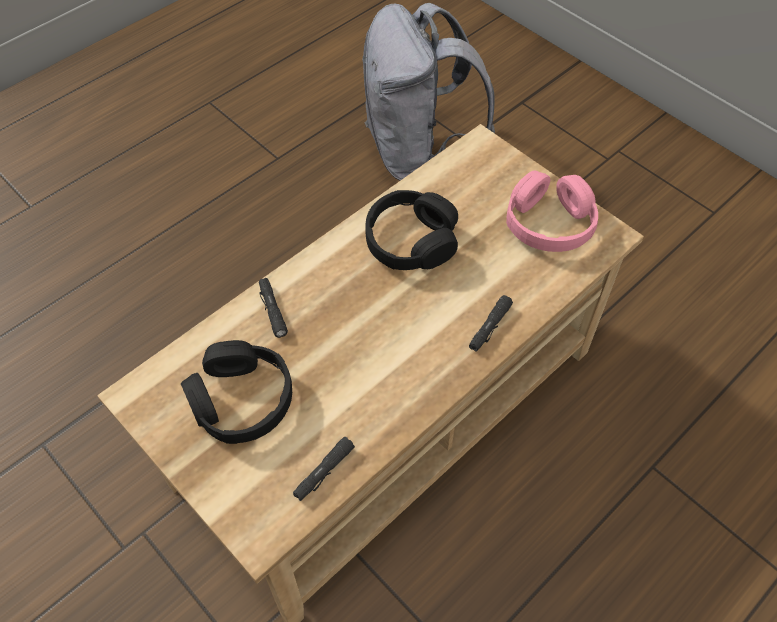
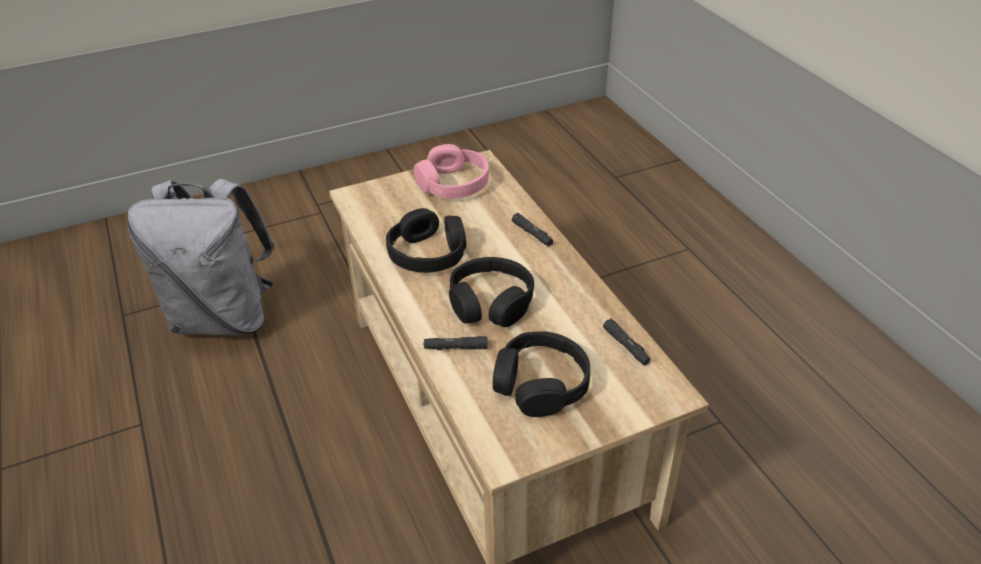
camera: 70 degrees left, 15 degrees down
(352, 320) = (491, 302): none -> black headphones

